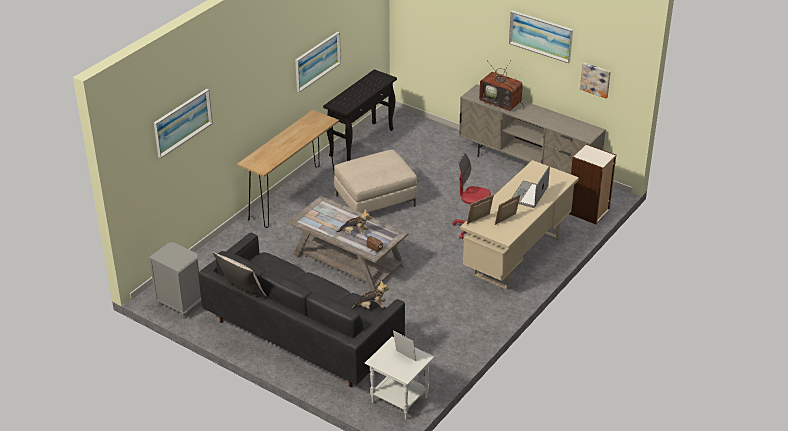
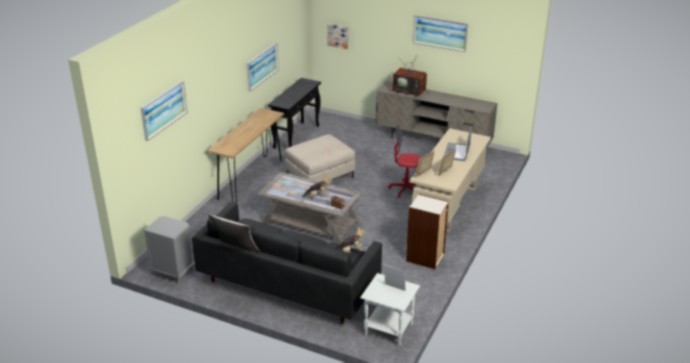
camera: 10 degrees left, 5 degrees down
(588, 212) = (492, 169): bookcase -> bookcase (425, 258)
(595, 79) = (488, 62): picture -> picture (338, 35)

